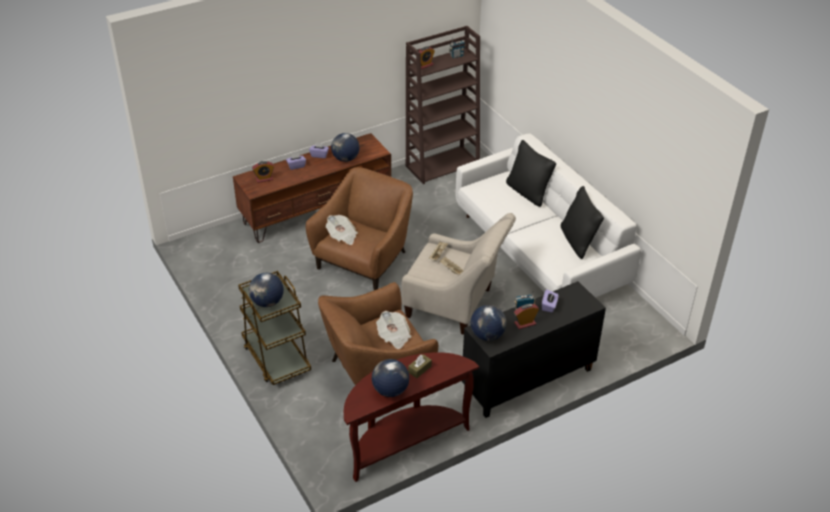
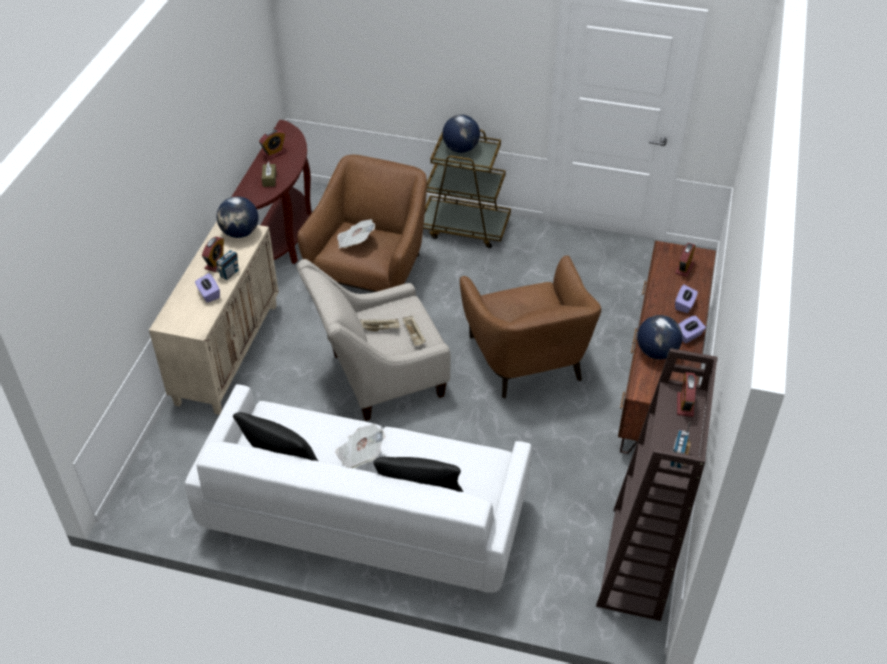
camera: 135 degrees right, 5 degrees up
(342, 236) = (535, 295): newspaper -> newspaper (360, 454)
(390, 390) = (274, 153): globe -> alarm clock
(528, 382) = (227, 352): black cabinet -> beige cabinet

